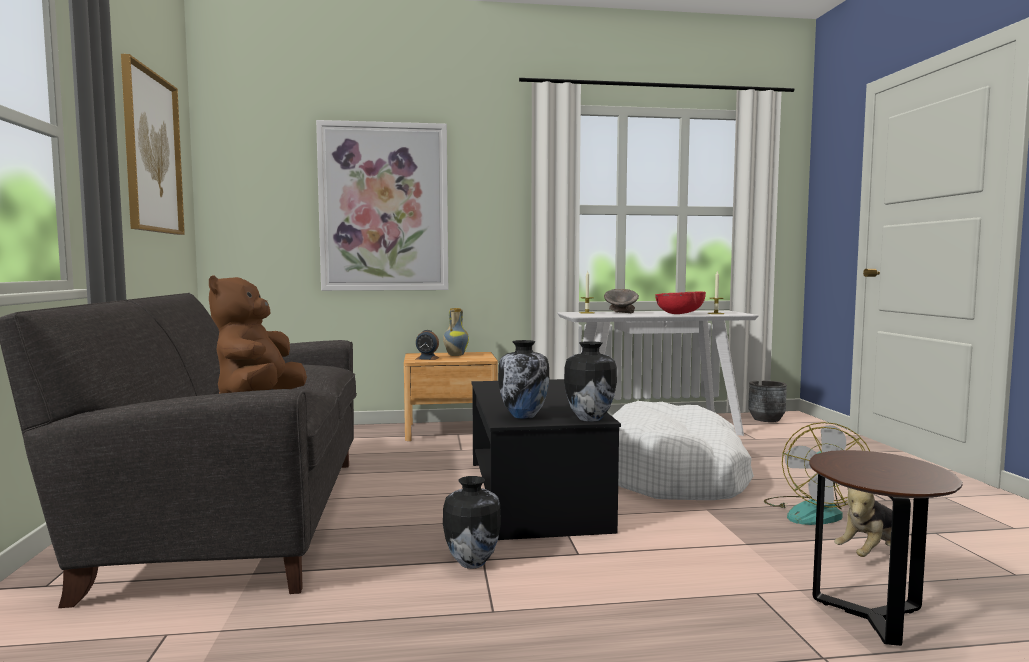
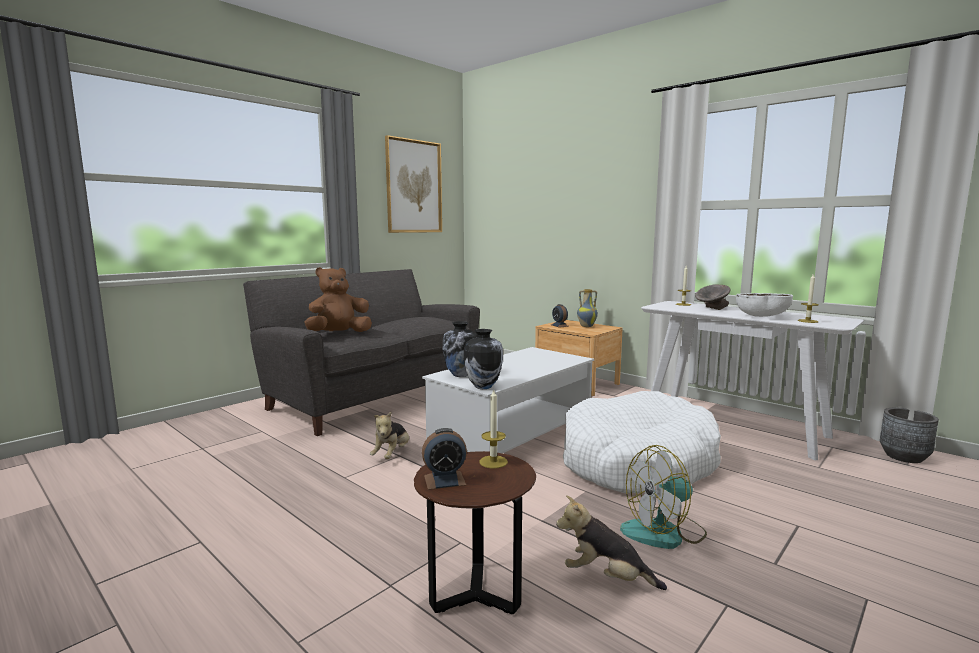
camera: 50 degrees right, 5 degrees up
(384, 207) = (558, 209): picture -> none
(471, 563) = (392, 454): vase -> plush toy
(534, 493) = (513, 436): black coffee table -> white coffee table
(680, 314) = (762, 316): red bowl -> white bowl
(849, 458) = (493, 462): none -> candle
(889, 480) = (444, 480): none -> alarm clock

